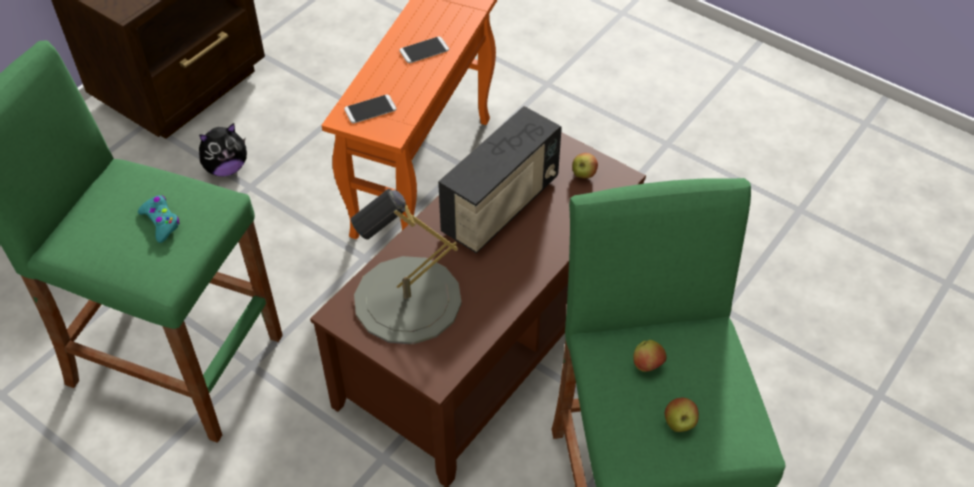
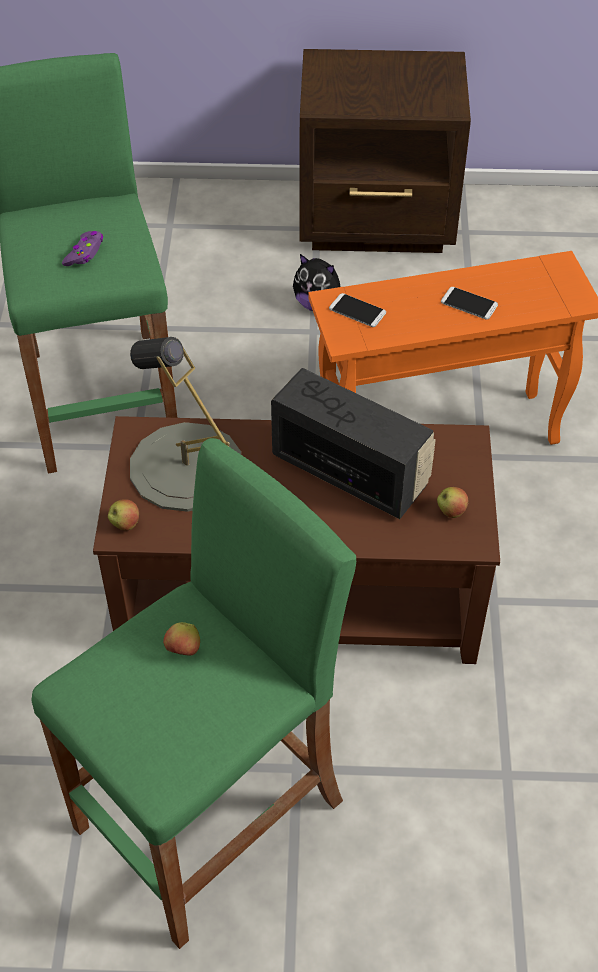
camera: 55 degrees right, 0 degrees up
(161, 222) = (84, 253): turquoise game controller -> purple game controller
(501, 207) = (350, 472): radio -> radio turned 150 degrees counterclockwise
(679, 424) = (132, 708): apple -> apple (125, 524)

